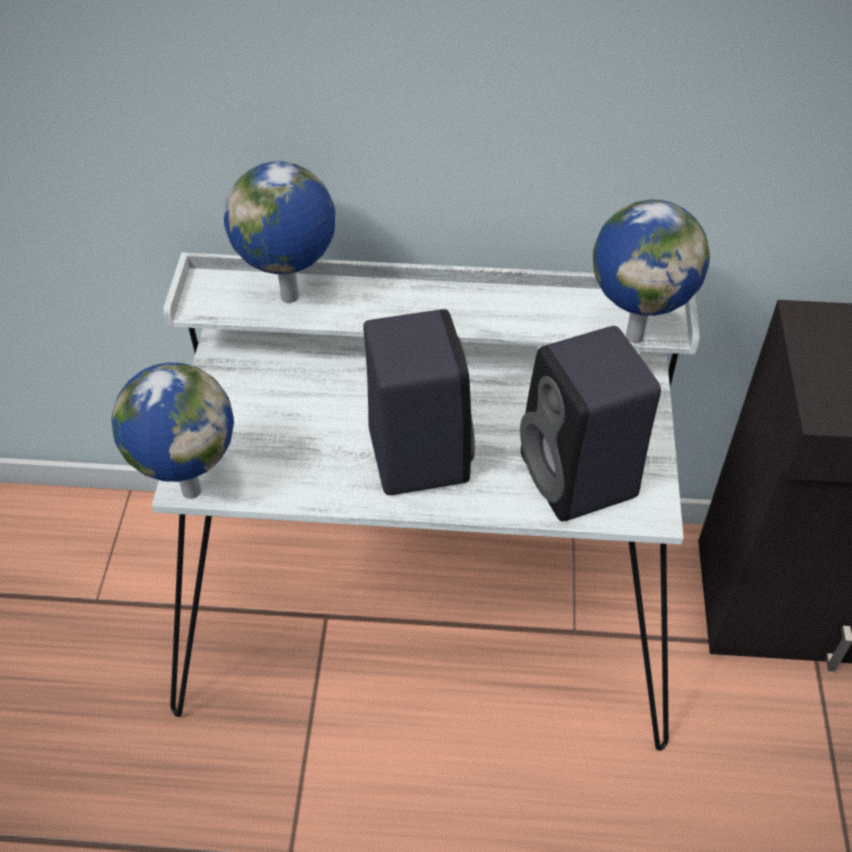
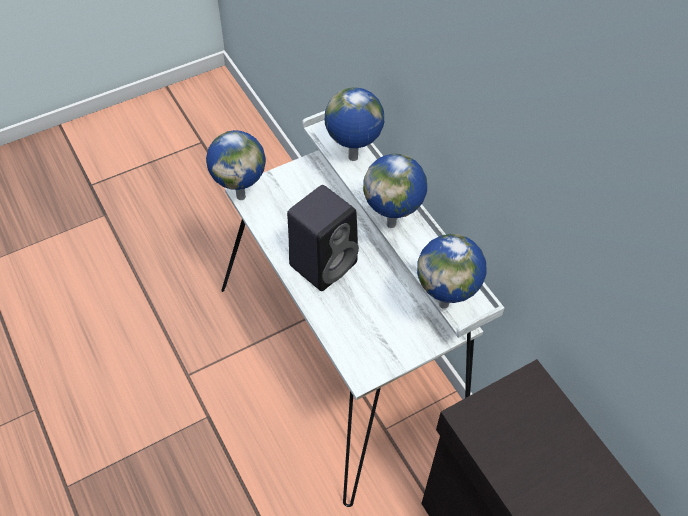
camera: 55 degrees right, 5 degrees up
(453, 317) = (392, 224): none -> globe
(581, 479) = (359, 336): black speaker -> none

